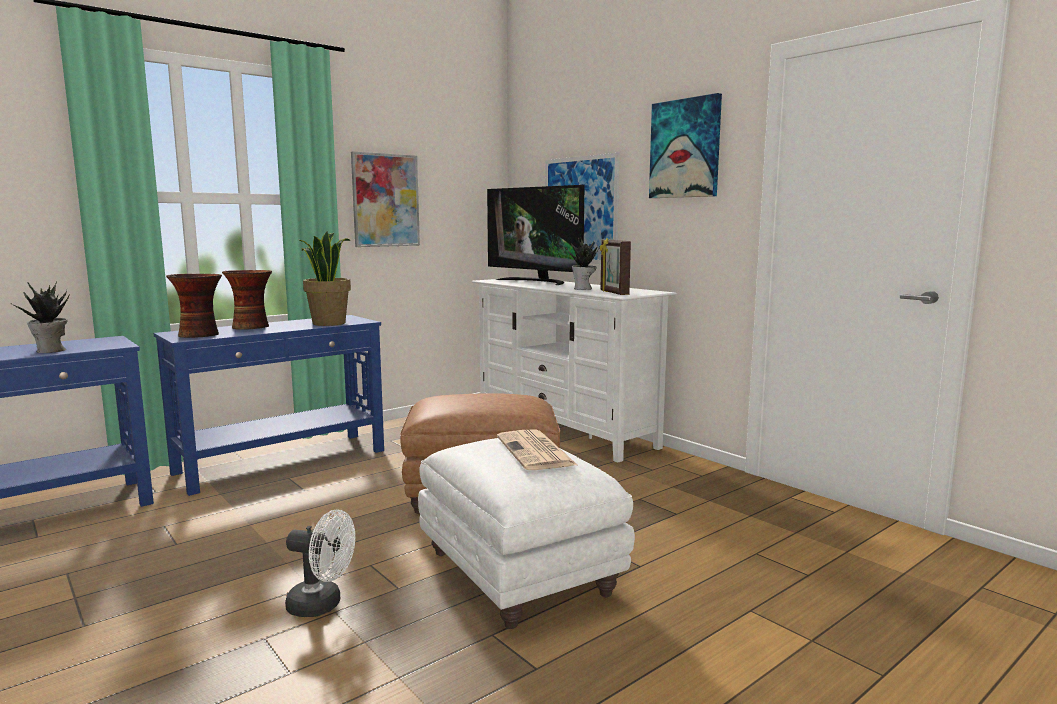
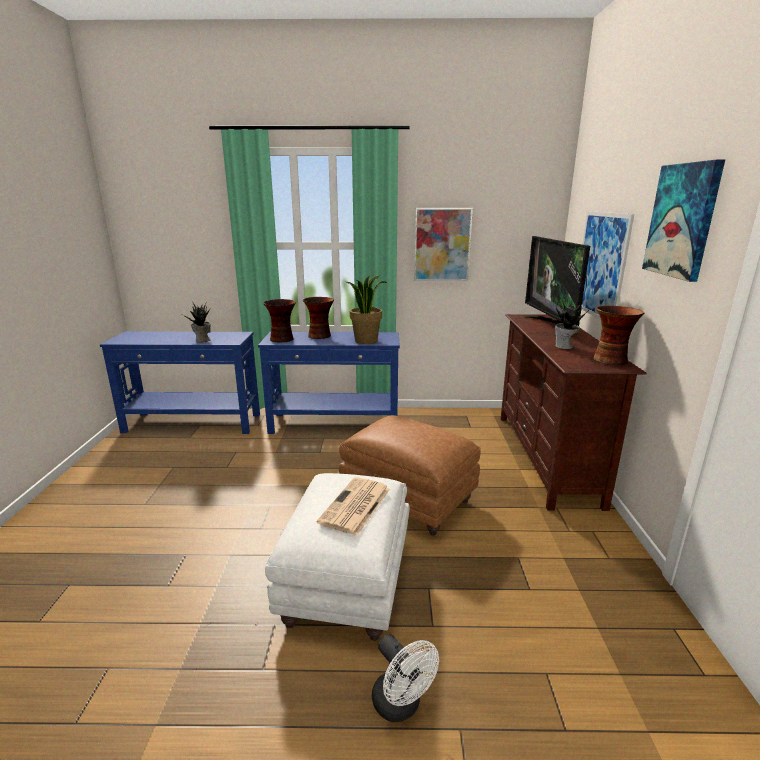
camera: 40 degrees right, 10 degrees up
(322, 605) = (230, 546): white fan -> white fan (401, 706)
(564, 429) = (546, 457): white tv stand -> brown tv stand
(613, 293) = (575, 360): picture frame -> none
(638, 290) = (611, 360): none -> vase

